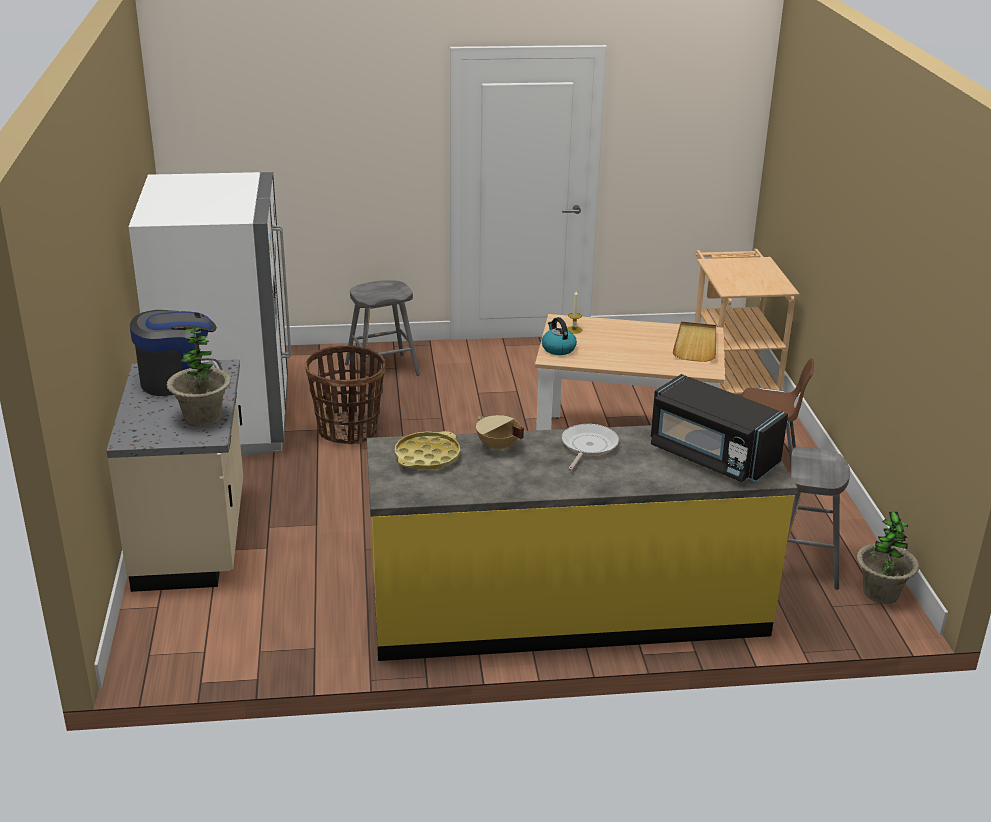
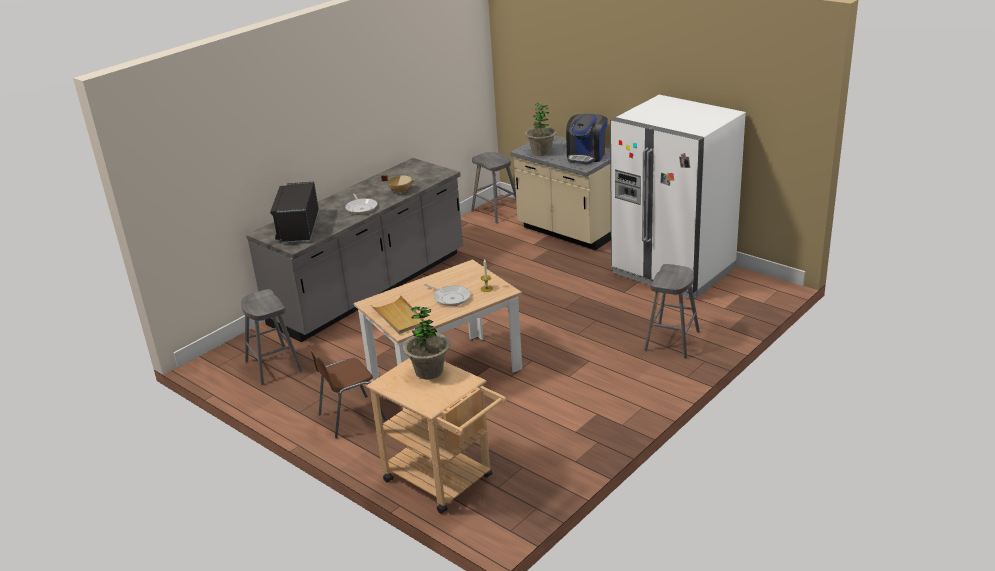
camera: 140 degrees right, 0 degrees up
(187, 646) = (496, 212): none -> grey stool
(348, 431) = (608, 300): basket -> none
(427, 457) = (422, 176): yellow tray -> none
(558, 348) = (475, 273): kettle -> none
(567, 609) = (370, 289): yellow counter -> grey counter
(620, 338) = (450, 298): none -> frying pan
(711, 456) = (299, 228): black microwave -> black microwave turned 90 degrees counterclockwise
(880, 593) = (220, 371): potted plant -> potted plant (429, 371)

